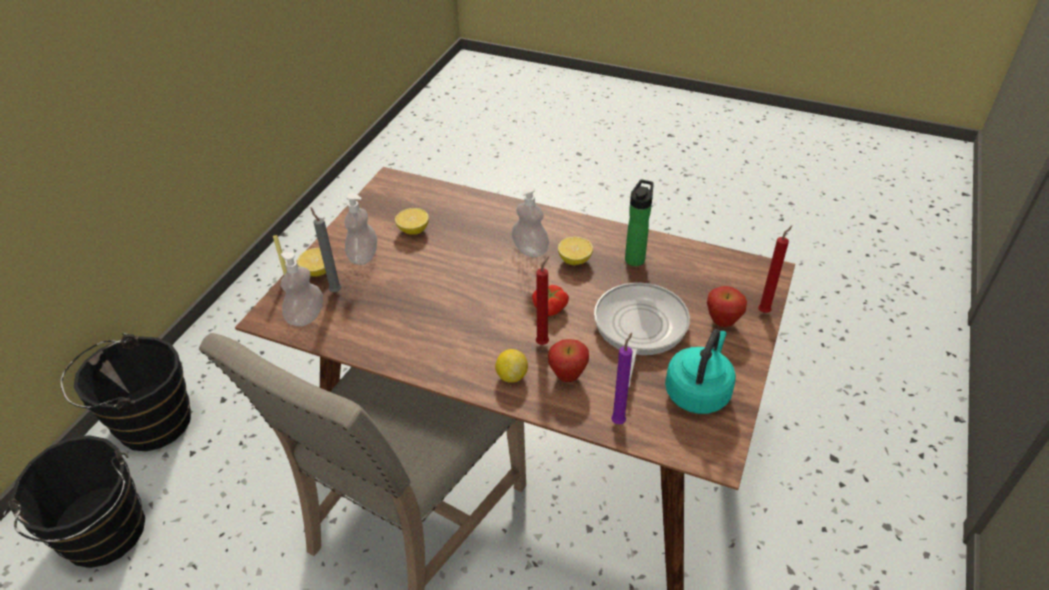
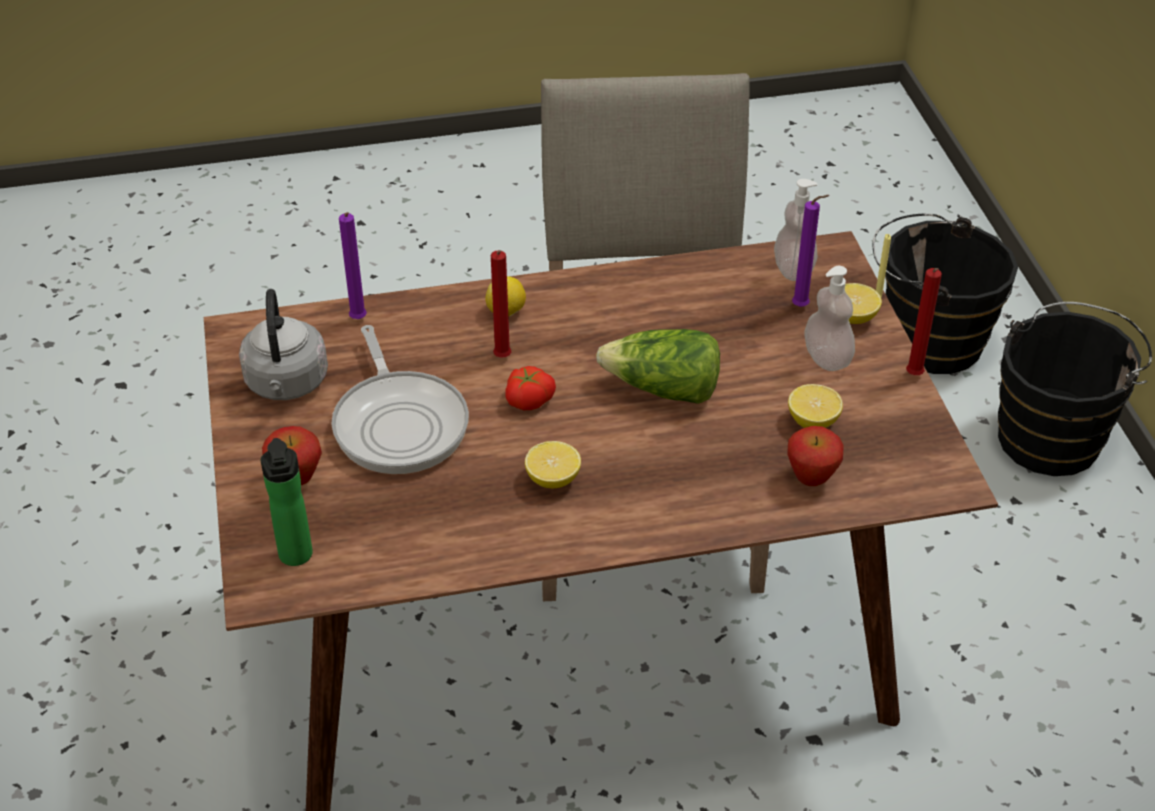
camera: 145 degrees right, 0 degrees up
(335, 290) = (803, 307): grey candle -> purple candle
(469, 279) = (663, 389): none -> lettuce
(530, 250) = (627, 466): soap dispenser -> none
(567, 376) = (445, 337): apple -> apple (811, 479)
(635, 257) = (471, 523): bottle -> bottle (296, 558)
(698, 391) = (287, 384): turquoise kettle -> grey kettle
(765, 311) = (244, 522): red candle -> red candle (913, 377)

